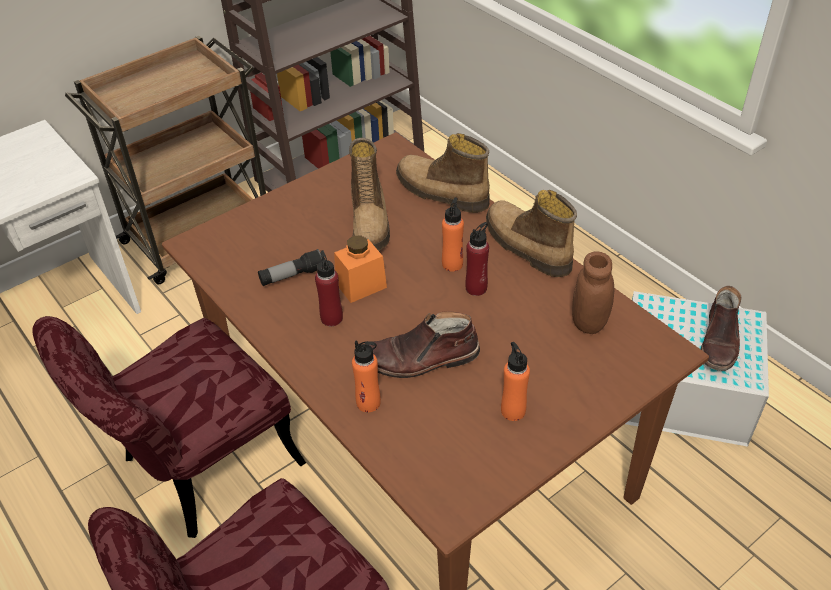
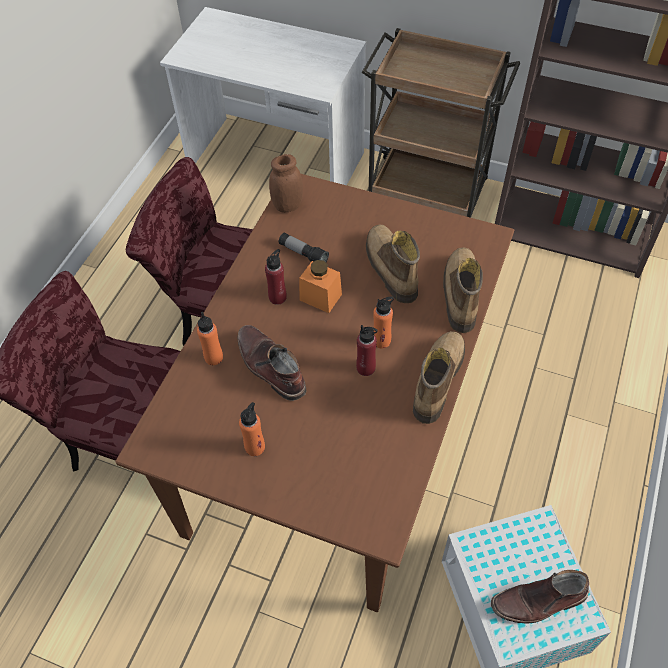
camera: 60 degrees right, 10 degrees up
(370, 223) = (390, 269): boot -> boot turned 105 degrees clockwise
(588, 322) = (378, 460): brown jar -> brown jar (287, 206)

